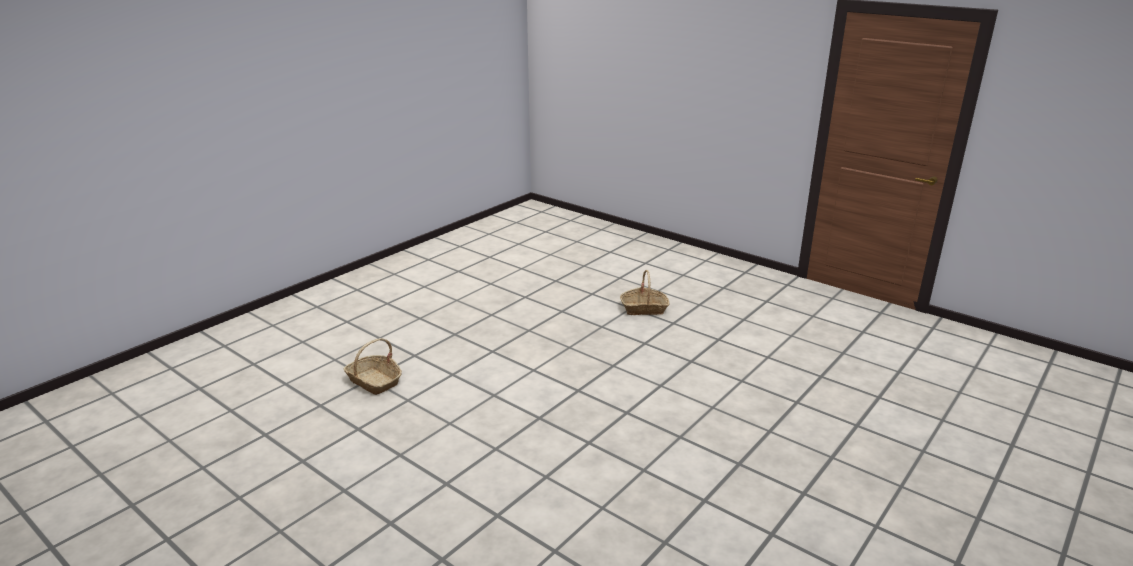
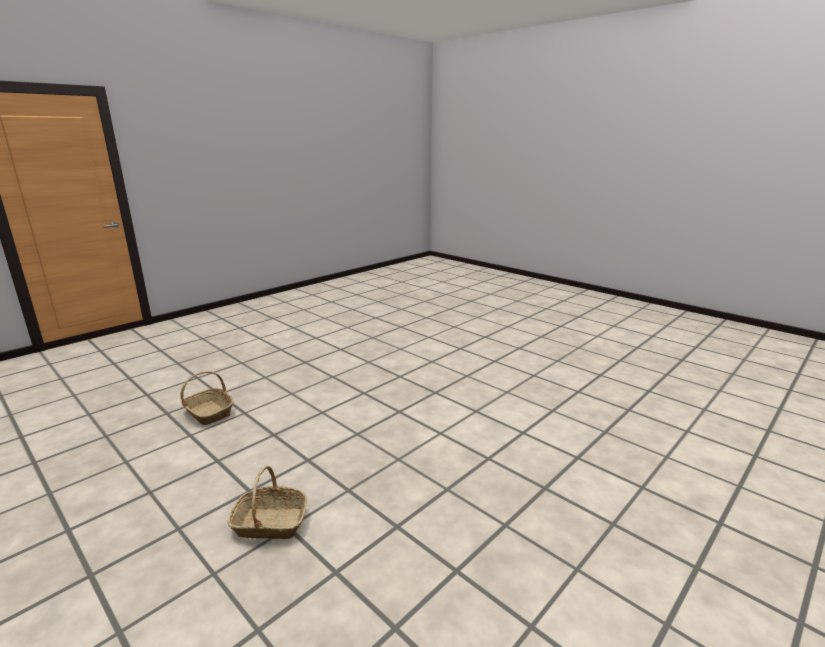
camera: 175 degrees left, 5 degrees down
(374, 381) = (598, 428): basket -> basket (208, 413)

